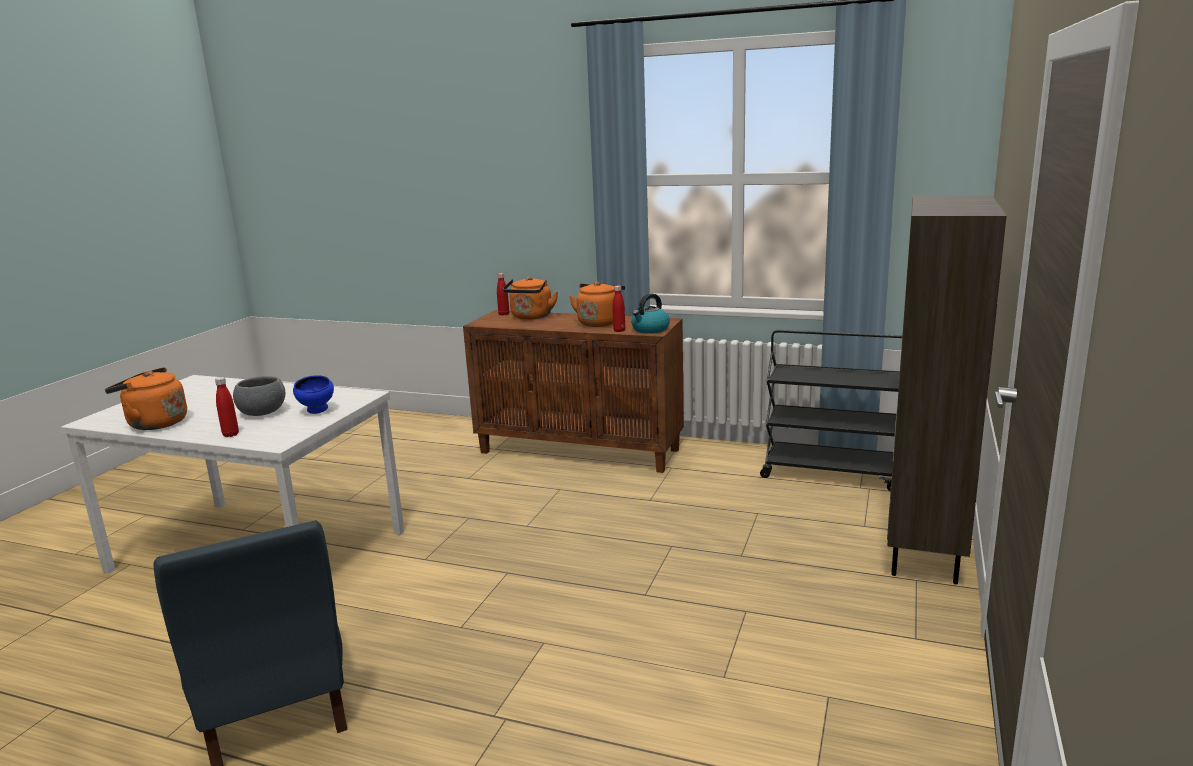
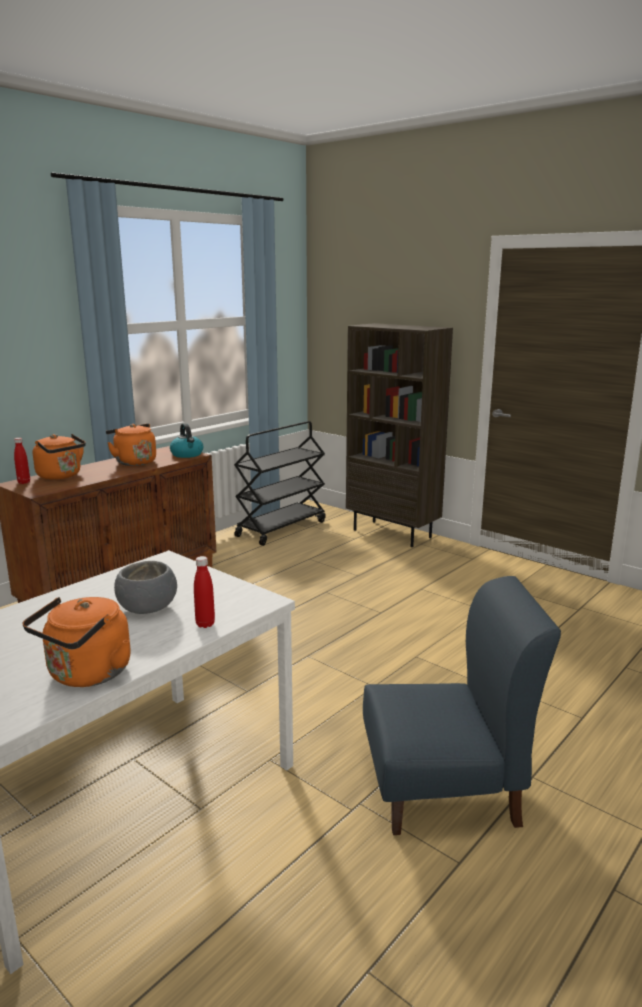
camera: 70 degrees left, 0 degrees up
(317, 411) = (187, 581): blue bowl -> none
(619, 330) = (171, 461): red bottle -> none

